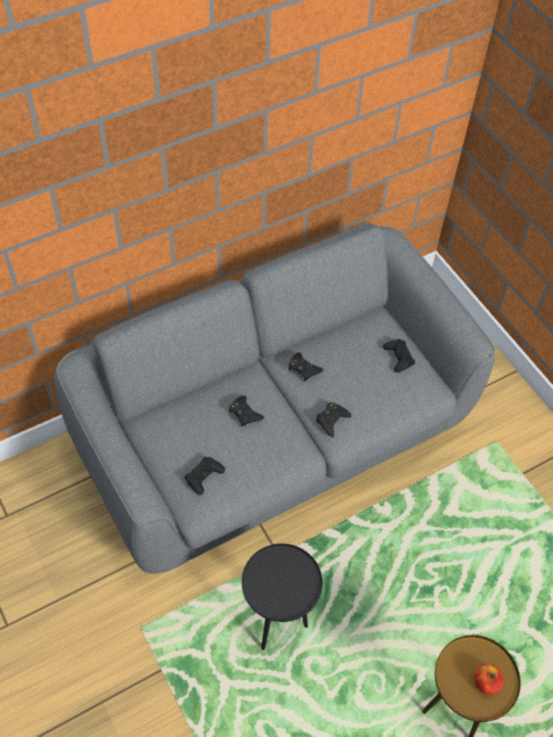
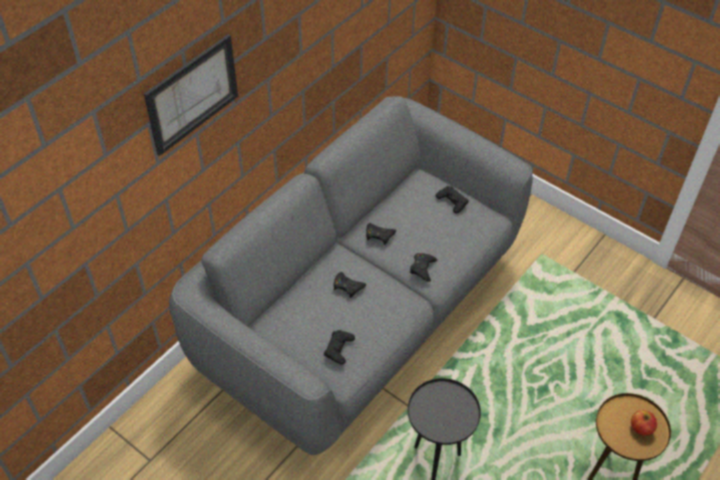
camera: 20 degrees left, 5 degrees down
(108, 168) = (192, 94): none -> picture

